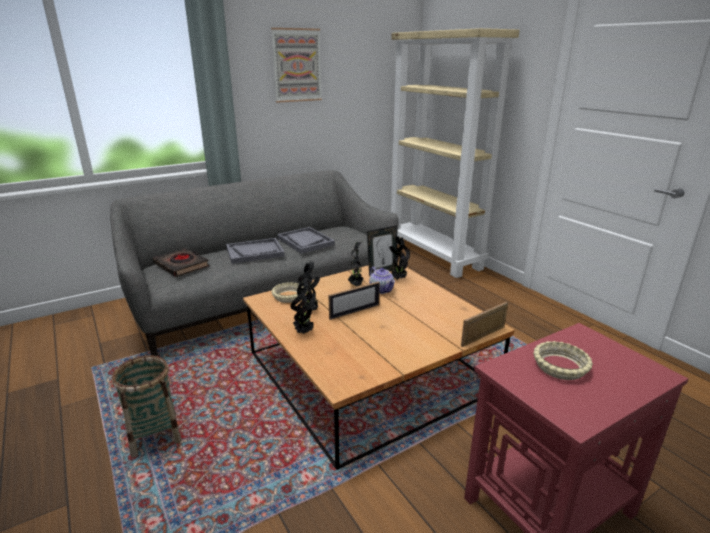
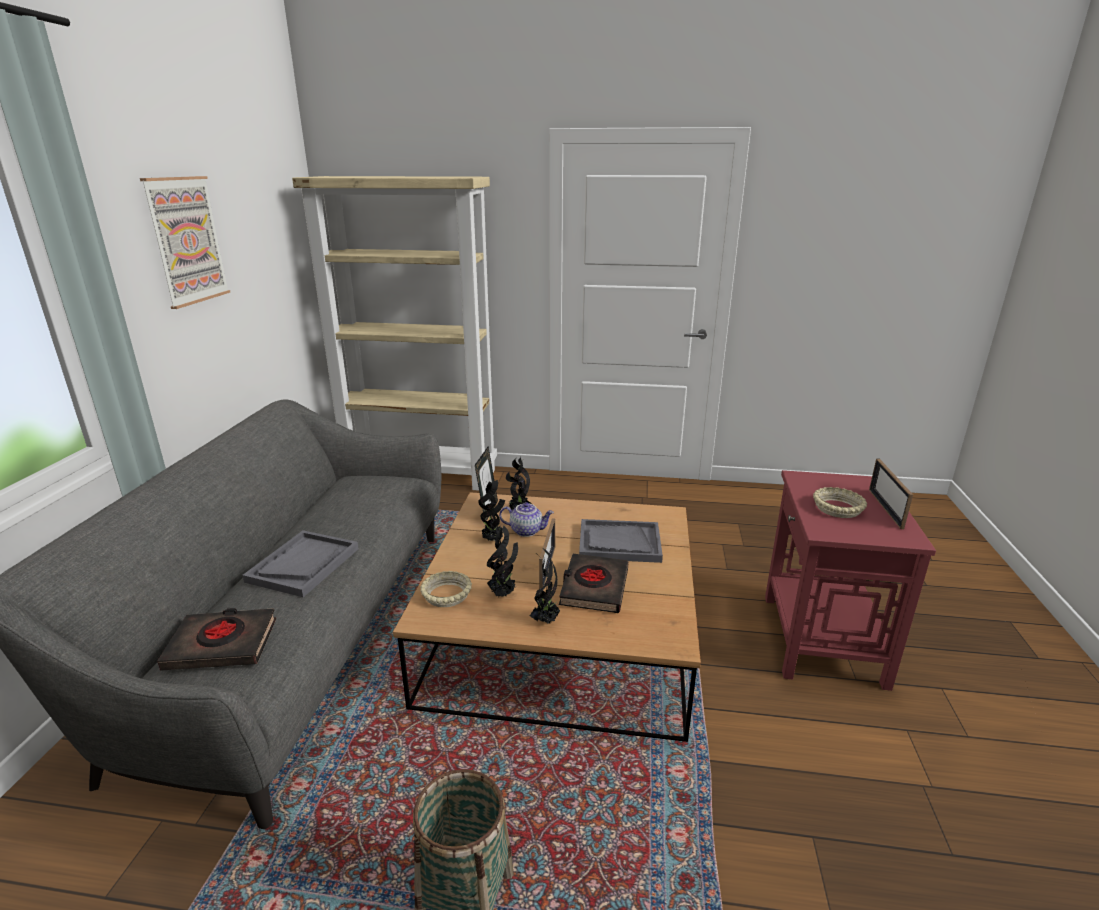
camera: 50 degrees left, 0 degrees up
(305, 241) = (344, 517): grey tray -> grey tray (619, 543)
(357, 334) = (593, 587): none -> black book
(483, 336) = (679, 525): picture frame -> picture frame (885, 508)

